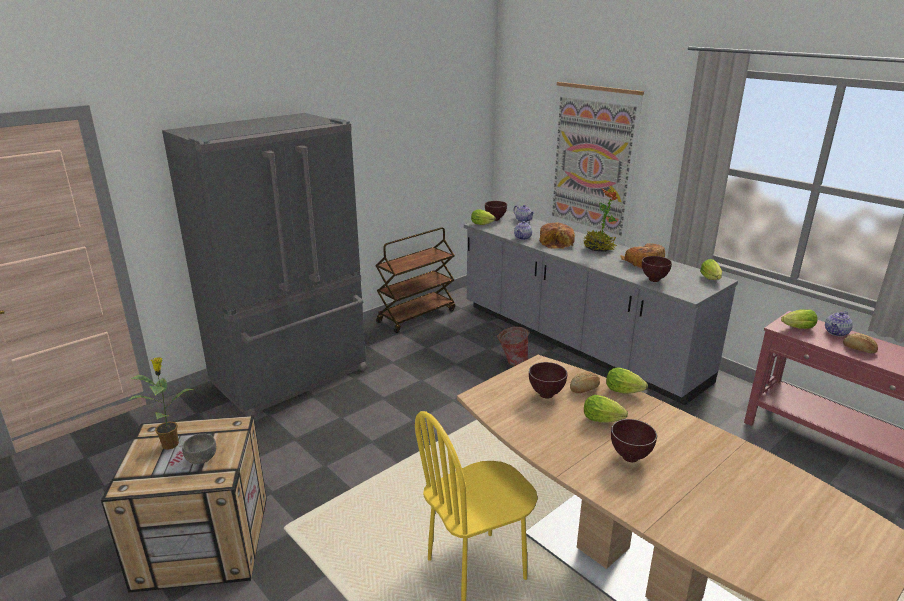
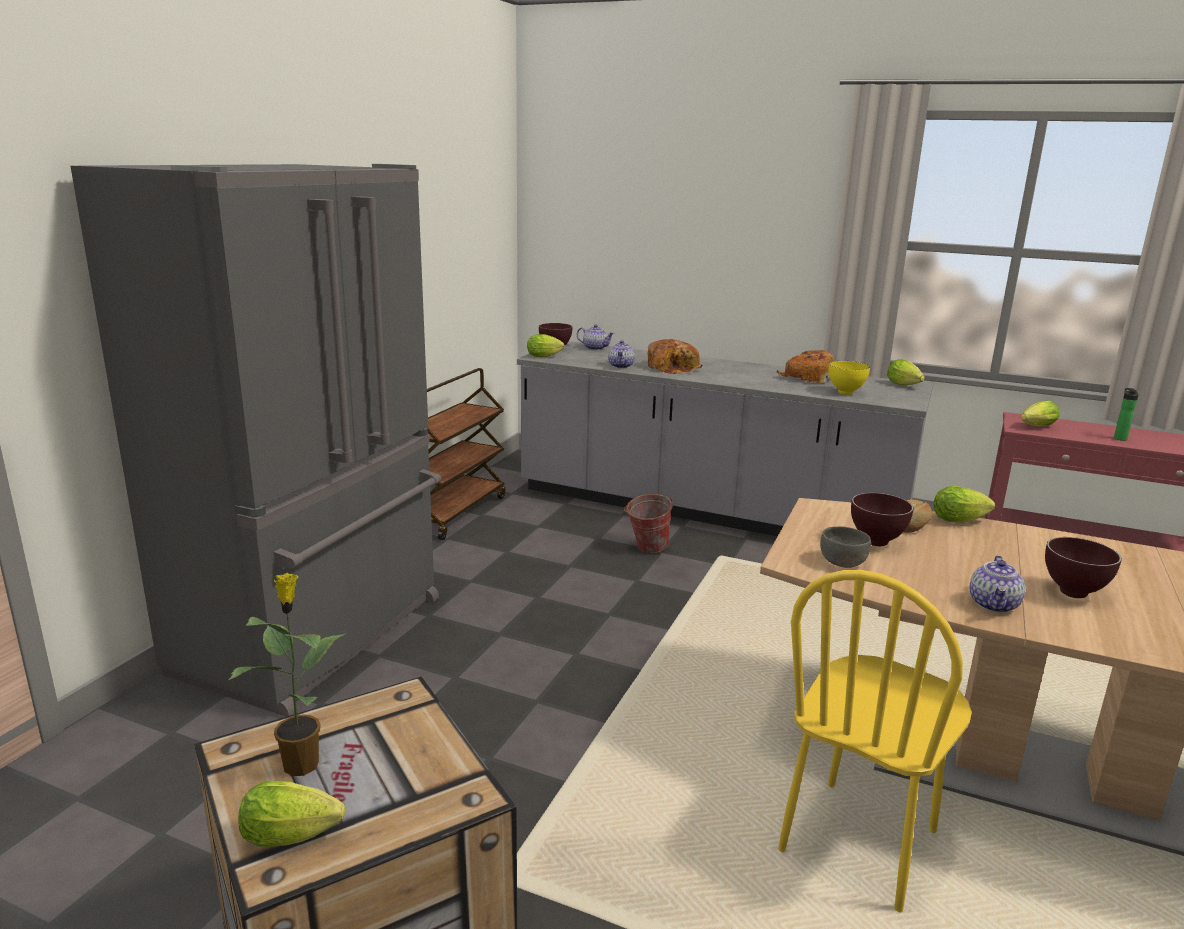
camera: 25 degrees left, 5 degrees down
(201, 458) = (394, 771): grey bowl -> grey bowl (842, 562)
(591, 165) = (688, 259): picture -> none
(598, 248) = (734, 368): potted plant -> none
(604, 420) = (984, 557): lettuce -> lettuce (296, 836)
(654, 280) = (846, 393): brown bowl -> yellow bowl
(836, 333) = (1077, 426): teapot -> teapot (994, 605)
(858, 349) = (1119, 438): bread -> bottle

